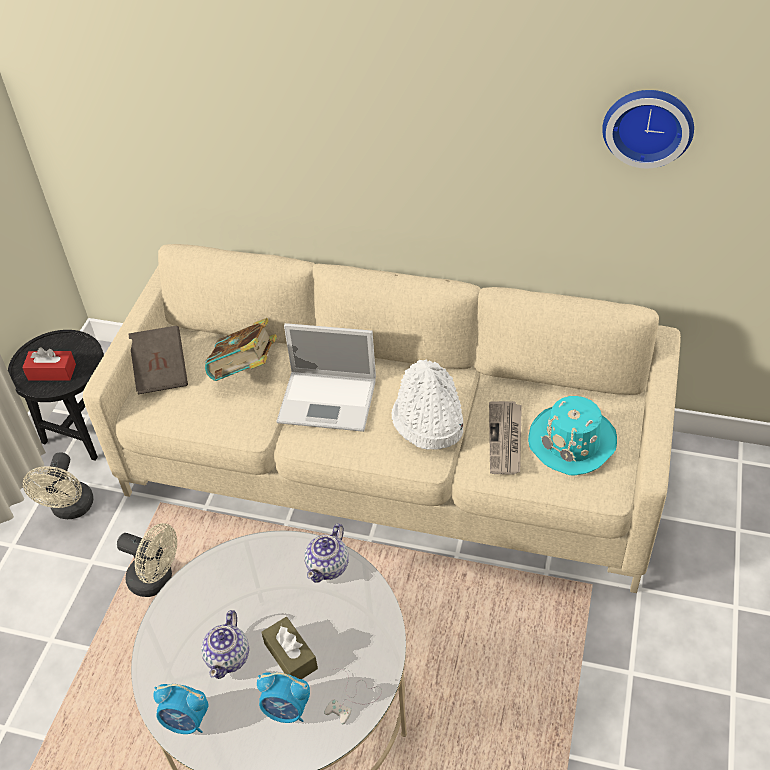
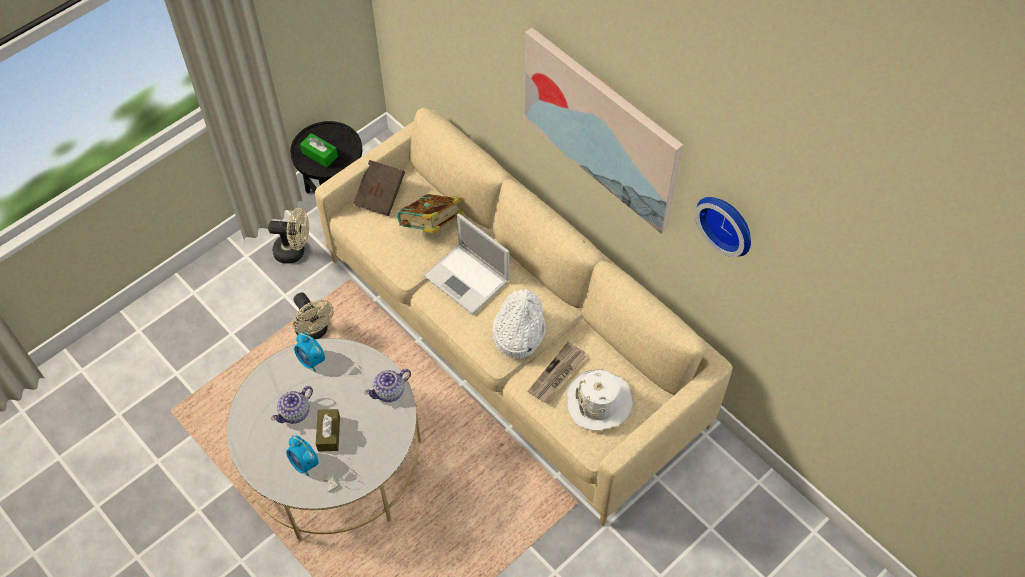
camera: 30 degrees right, 10 degrees up
(52, 372) = (320, 154): red tissue box -> green tissue box
(71, 509) = (294, 251): beige fan -> beige fan turned 120 degrees counterclockwise
(186, 721) = (248, 436): alarm clock -> alarm clock (311, 361)
(431, 112) = (601, 128): none -> picture
(573, 441) = (599, 402): turquoise hat -> white hat

